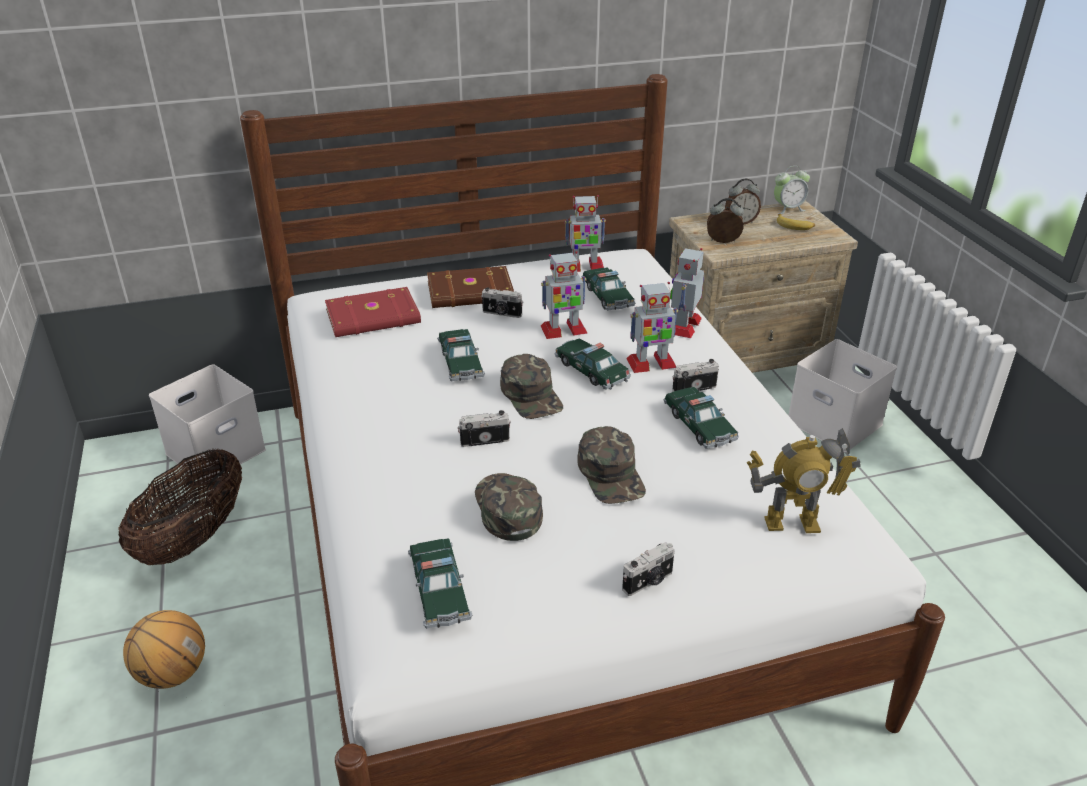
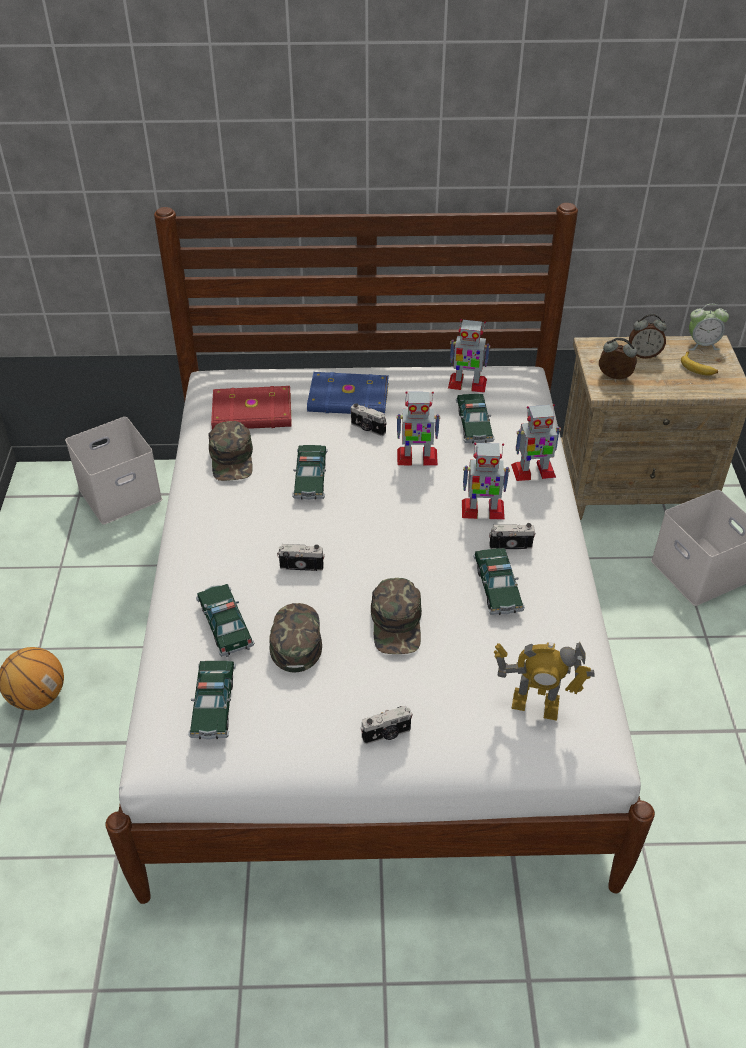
camera: 15 degrees right, 10 degrees up
(193, 538) = (82, 576): basket -> none
(471, 292) = (349, 399): brown book -> blue book
(532, 395) = (360, 526): green cap -> green cap (232, 458)
(591, 371) = (424, 509): toy car -> toy car (225, 625)
(683, 325) = (533, 471): toy robot -> toy robot turned 135 degrees counterclockwise

